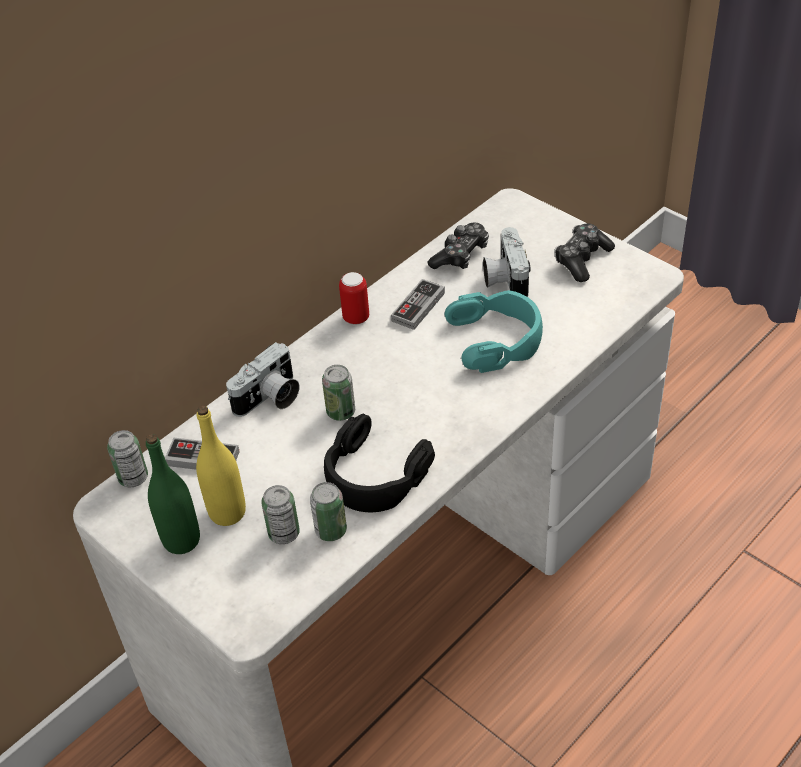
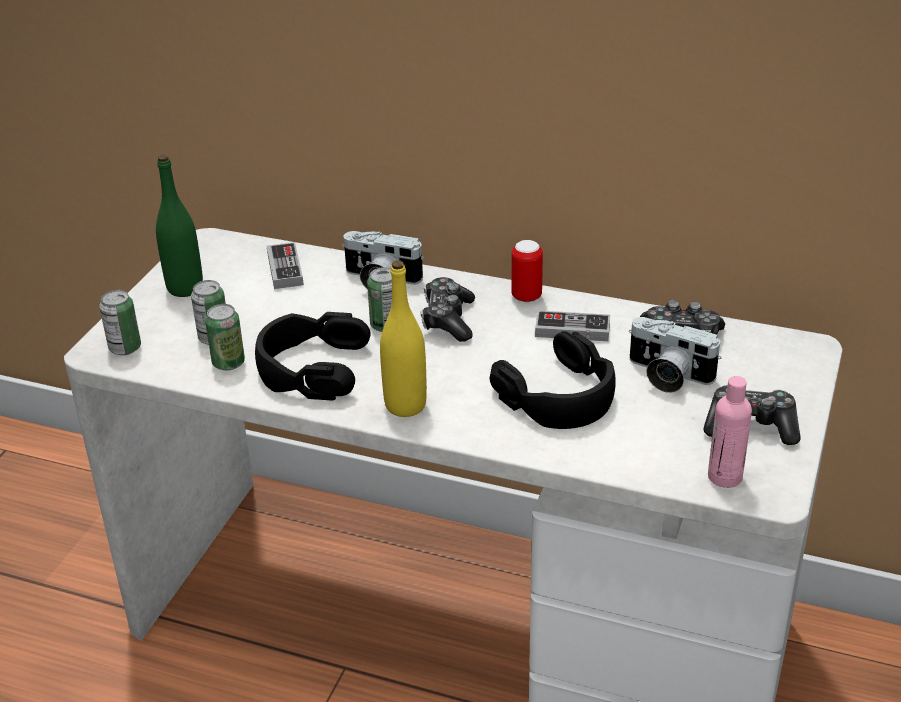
camera: 65 degrees right, 10 degrees down
(133, 477) = (246, 243): can -> can (125, 348)
(227, 512) = (226, 301): yellow bottle -> yellow bottle (405, 405)
(358, 372) = (448, 319): none -> game controller
(497, 339) = (559, 396): turquoise headphones -> black headphones
(504, 278) = (667, 376): camera -> camera turned 120 degrees counterclockwise
(628, 290) = (724, 477): none -> pink bottle

